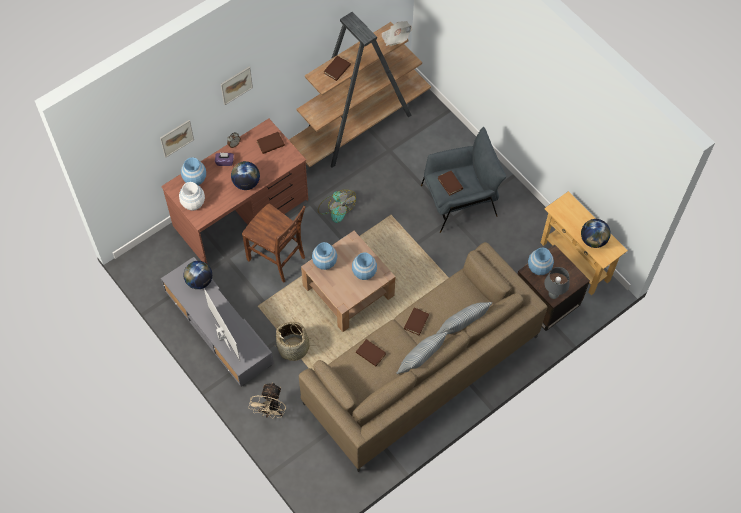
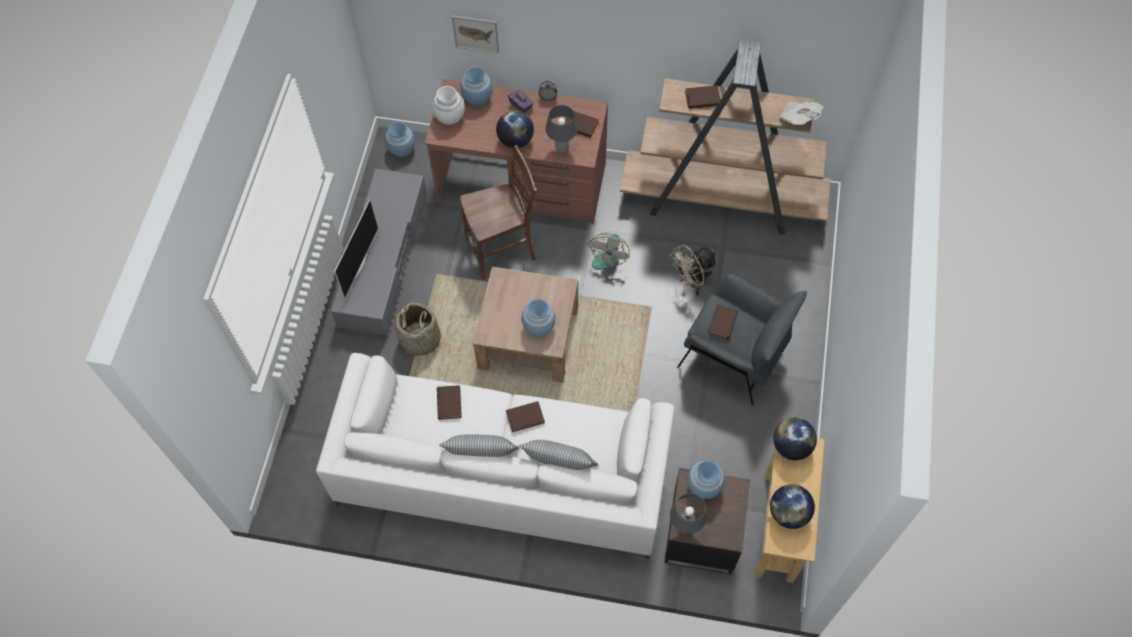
camera: 50 degrees right, 0 degrees up
(199, 281) = (401, 200): globe -> globe (791, 446)
(236, 85) = (571, 24): picture -> none
(270, 411) = (335, 374): beige fan -> beige fan (691, 282)
(276, 164) = (562, 148): none -> grey table lamp
(277, 259) = (502, 250): brown chair -> brown chair turned 105 degrees counterclockwise
(324, 262) = (516, 283): blue vase -> blue vase (402, 149)
(421, 369) = (503, 473): brown sofa -> white sofa

